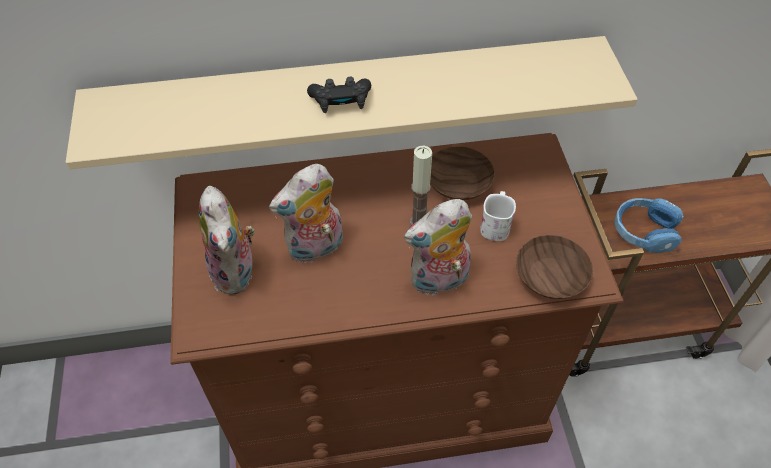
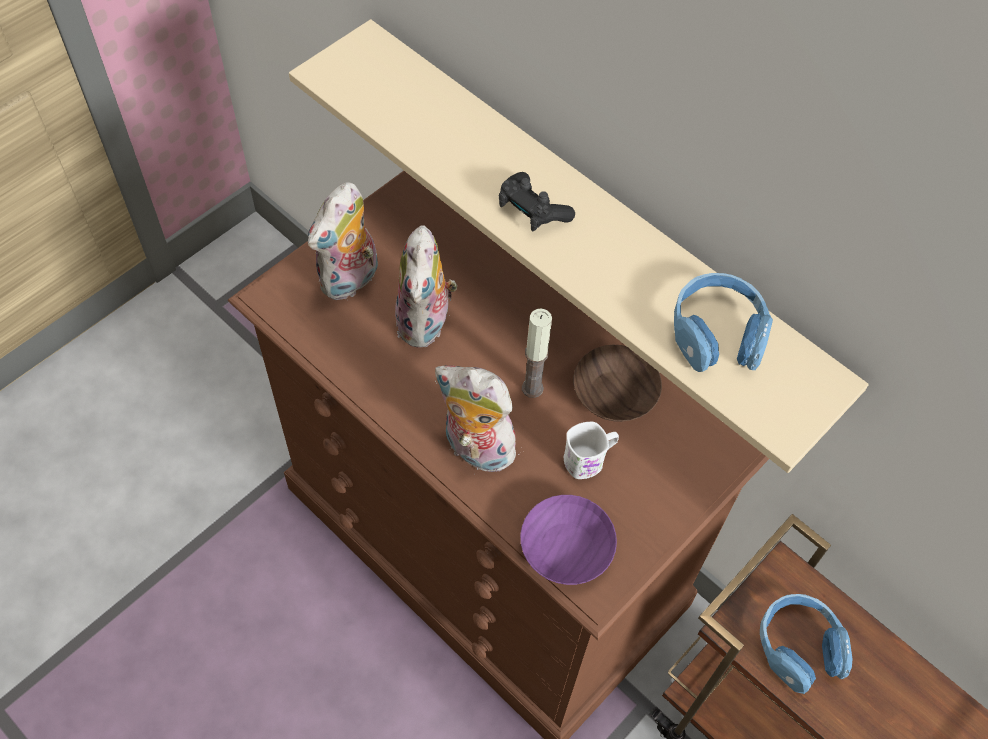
camera: 50 degrees right, 5 degrees up
(315, 248) = (426, 323): plush toy -> plush toy turned 105 degrees counterclockwise
(517, 74) = (717, 333): none -> blue headphones
(549, 274) = (567, 546): brown bowl -> purple bowl

